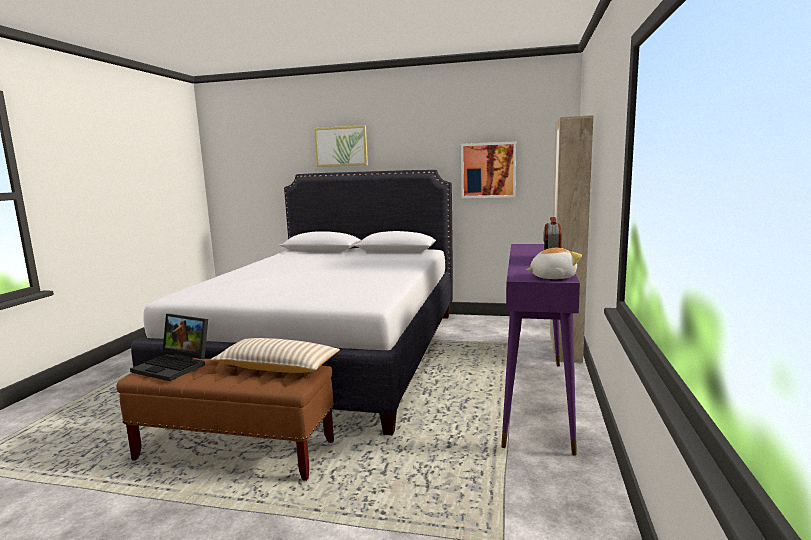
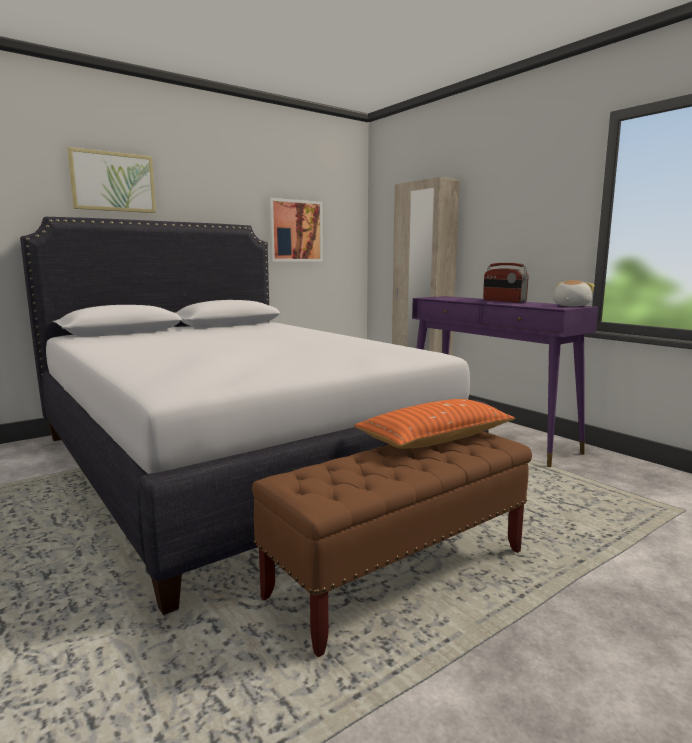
camera: 50 degrees left, 0 degrees up
(175, 366) = (332, 477): laptop -> none
(277, 367) = (435, 439): beige pillow -> orange pillow

